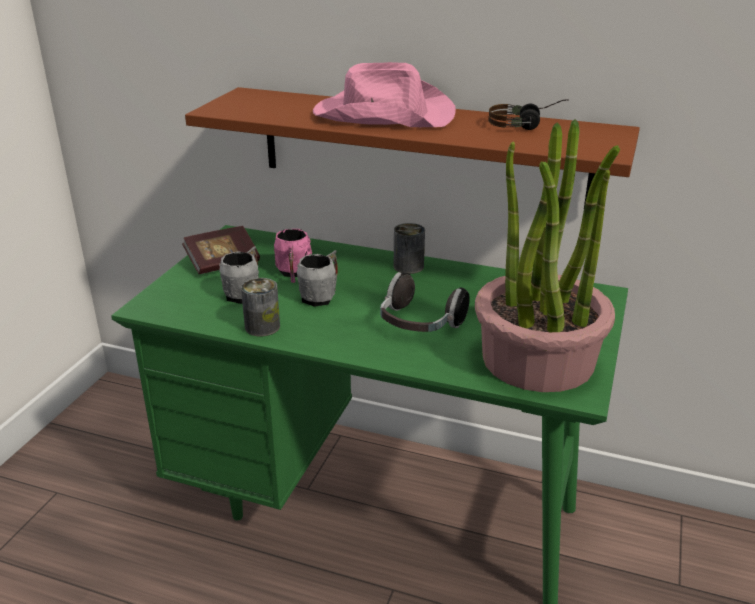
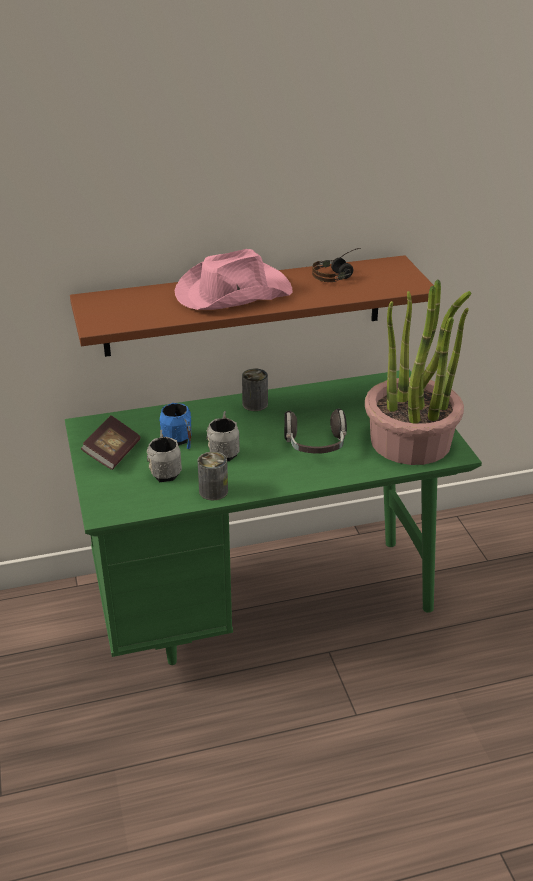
camera: 35 degrees left, 5 degrees up
(293, 273) = (179, 441): pink mug -> blue mug

